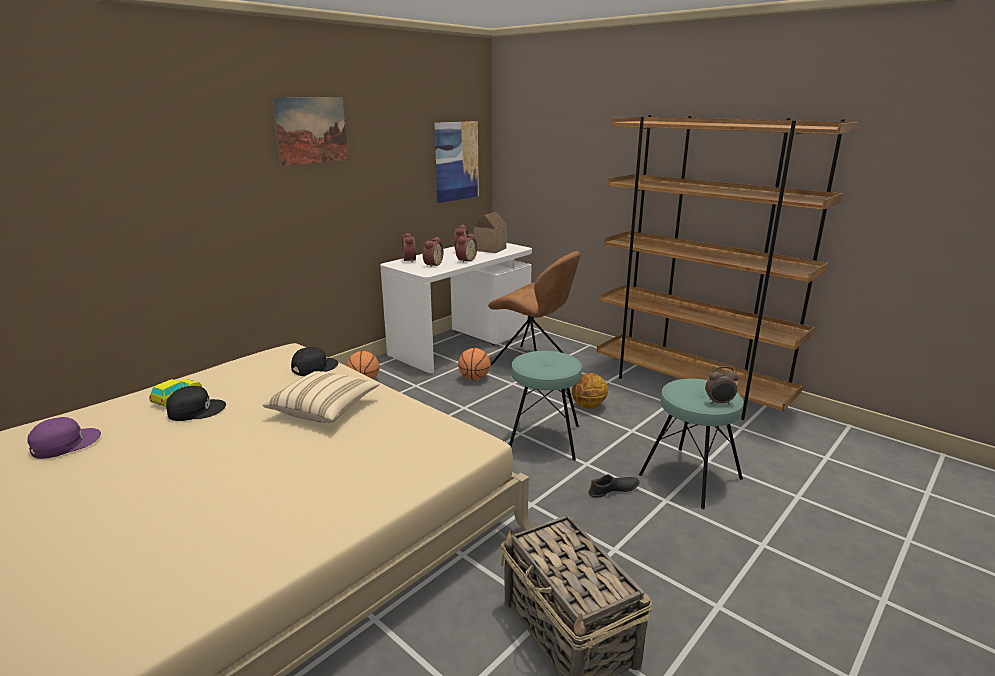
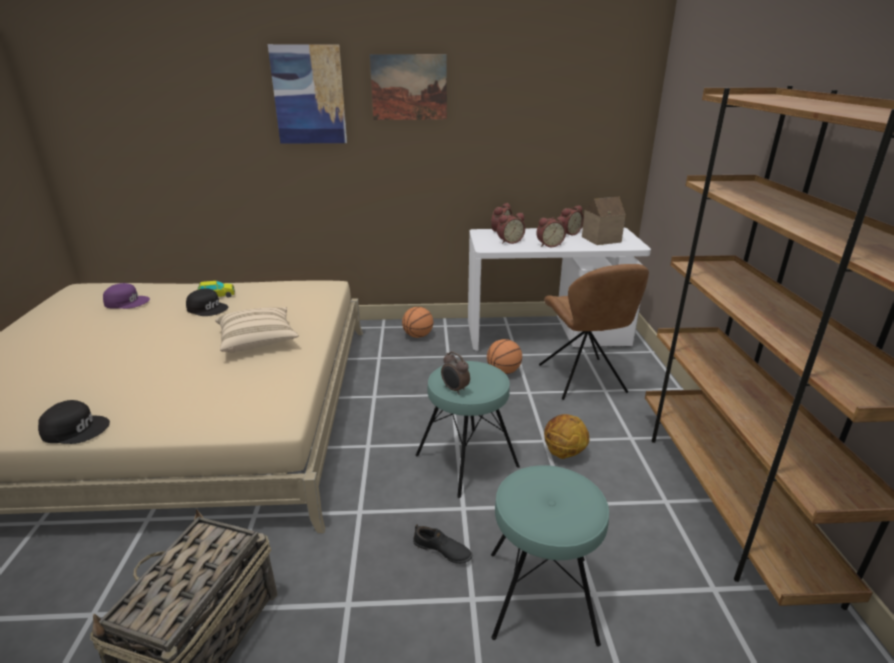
camera: 45 degrees right, 5 degrees up
(314, 367) = (315, 305): black cap -> black cap (76, 428)
(456, 161) = (595, 131): picture -> picture (309, 95)
(719, 403) = (543, 523): alarm clock -> alarm clock (454, 390)

